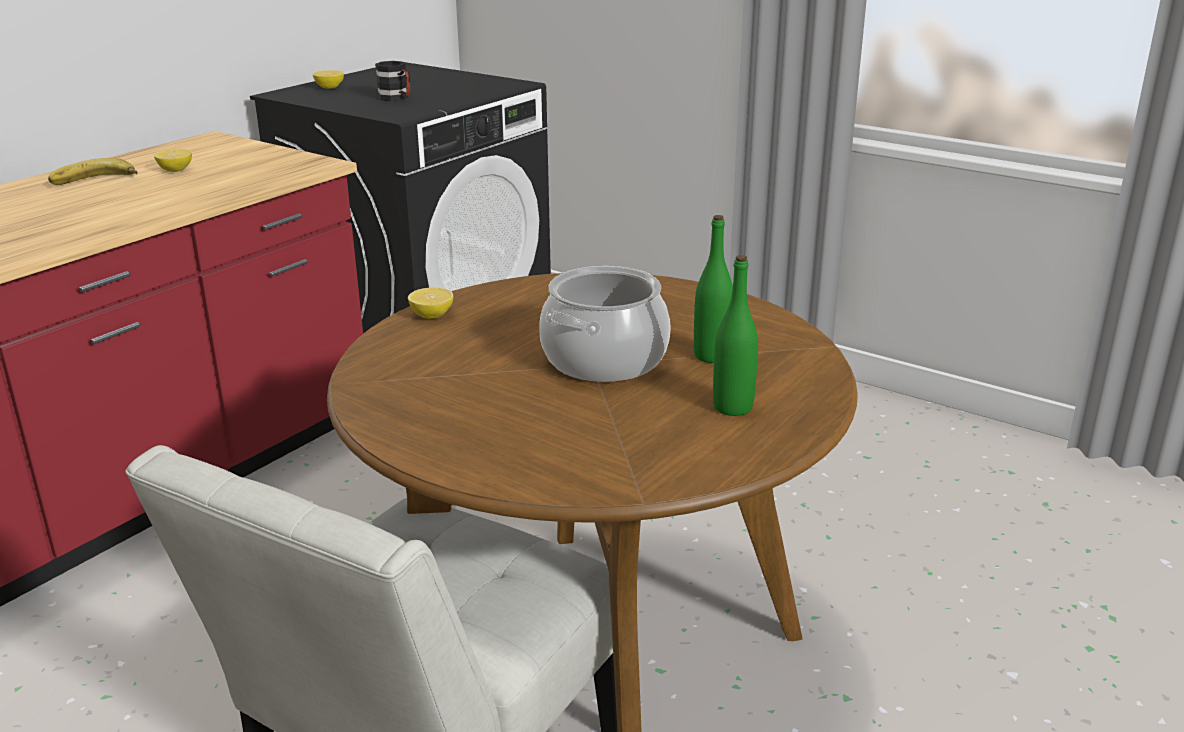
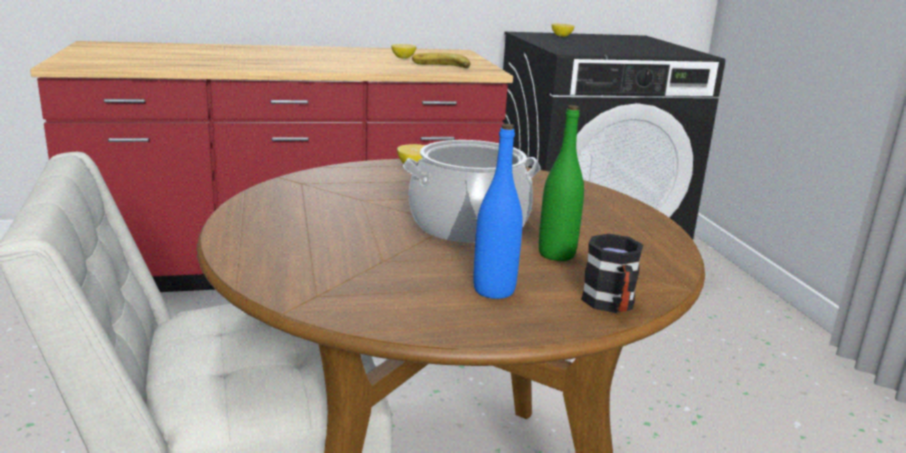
camera: 40 degrees right, 5 degrees down
(95, 181) = (353, 53): banana -> banana (441, 66)
(397, 98) = (590, 46): black mug -> black mug (611, 305)
(733, 407) = (494, 290): green bottle -> blue bottle

